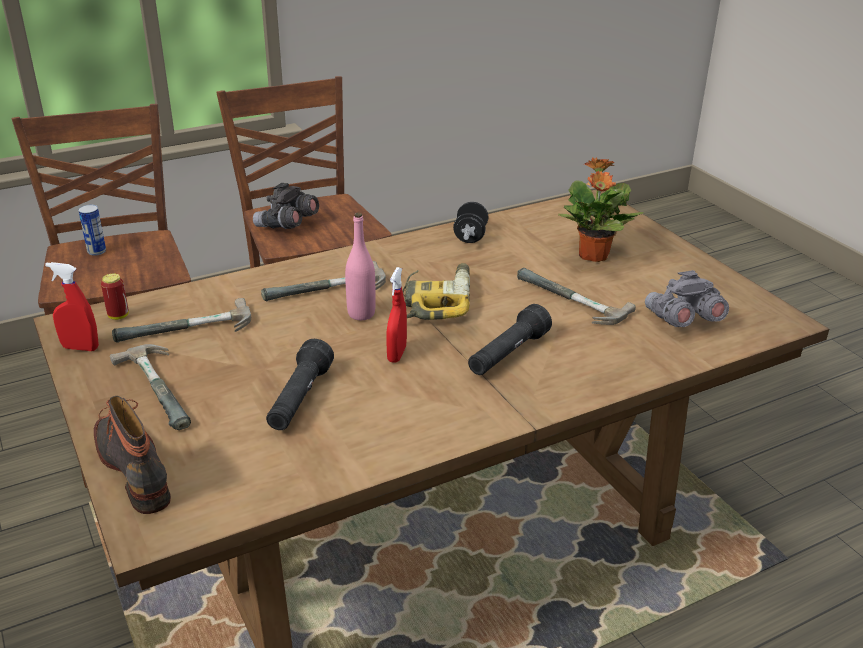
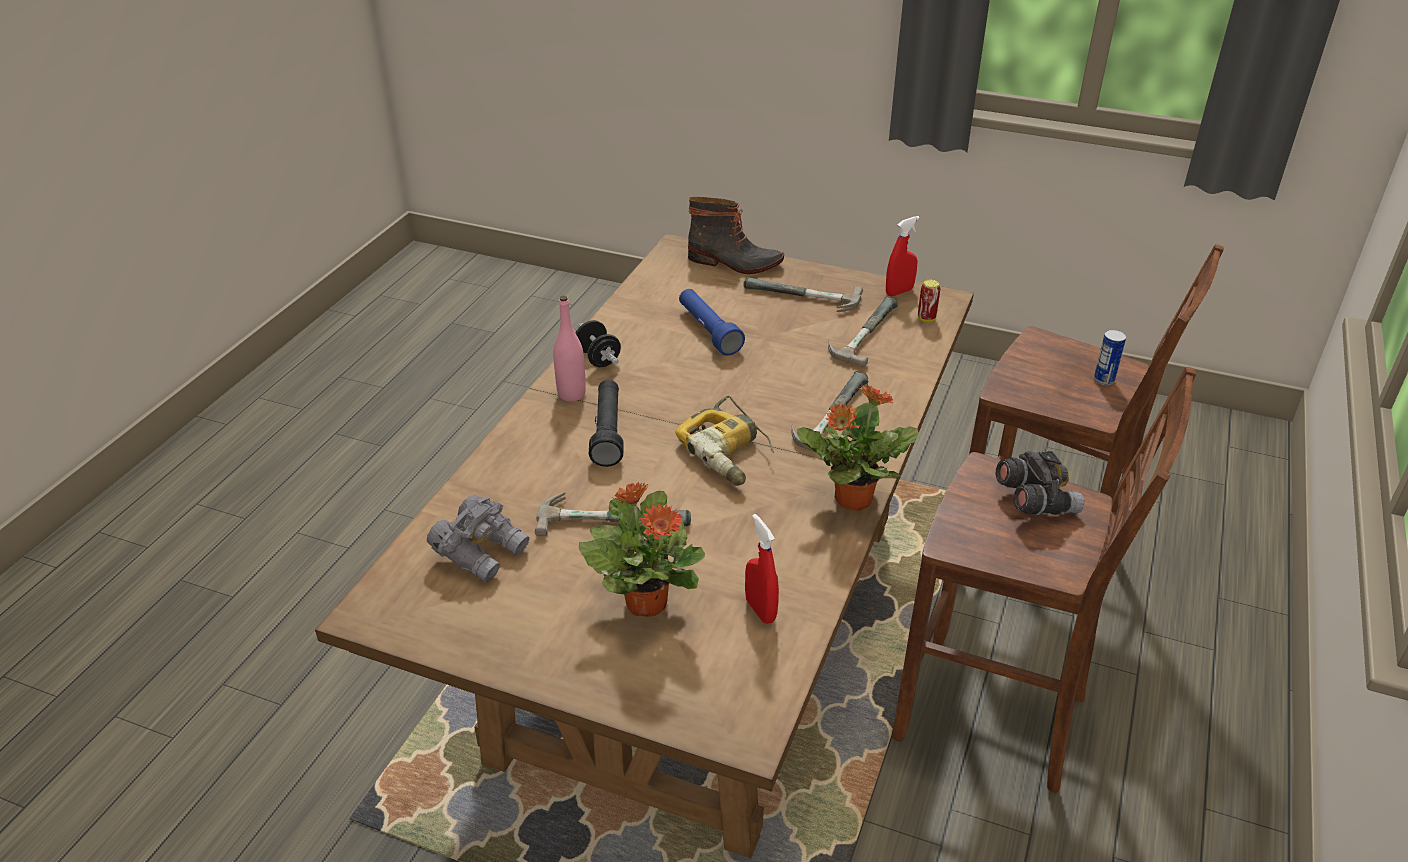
camera: 140 degrees right, 5 degrees up
(299, 399) = (708, 331): black flashlight -> blue flashlight
(361, 314) = (768, 408): pink bottle -> pink bottle (571, 394)
(397, 354) = (691, 390): red spray bottle -> red spray bottle (760, 610)
(402, 246) = (851, 500): none -> potted plant
(470, 236) = (808, 555): black dumbbell -> black dumbbell (598, 358)

